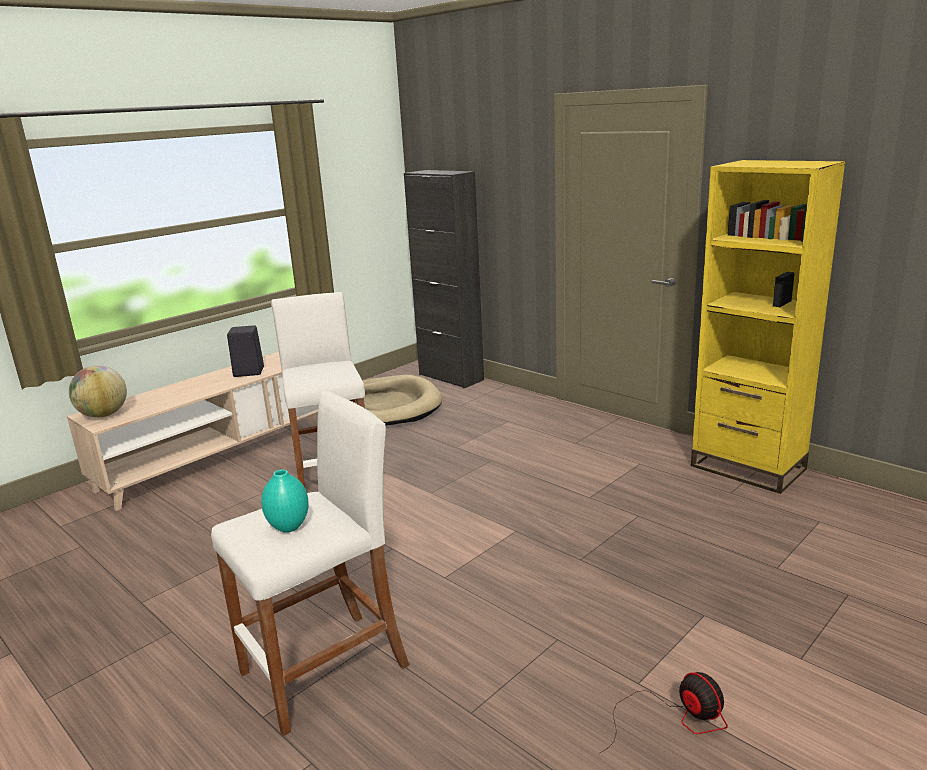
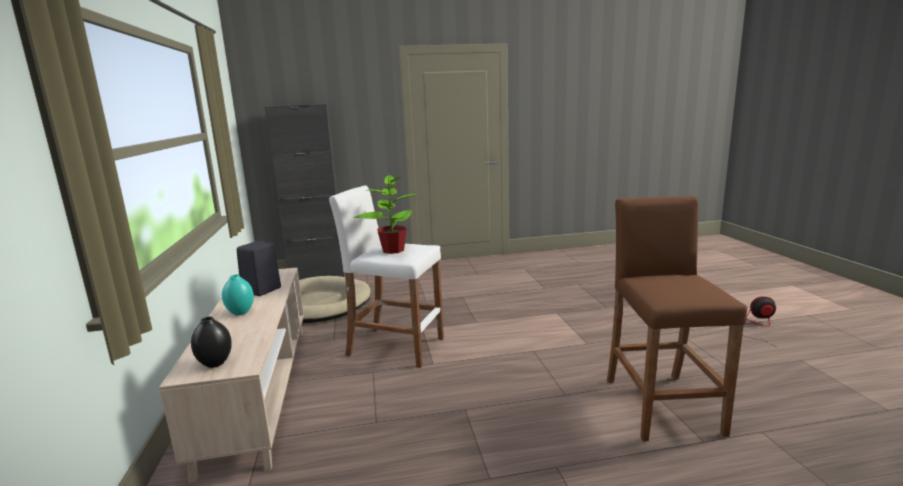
camera: 55 degrees left, 5 degrees down
(103, 415) = (214, 364): globe -> black vase
(289, 527) = (687, 285): turquoise vase -> turquoise vase (241, 312)
(312, 371) = (393, 250): none -> potted plant
(325, 669) = (661, 405): white stool -> brown stool
(747, 468) = (561, 254): yellow bookcase -> none

